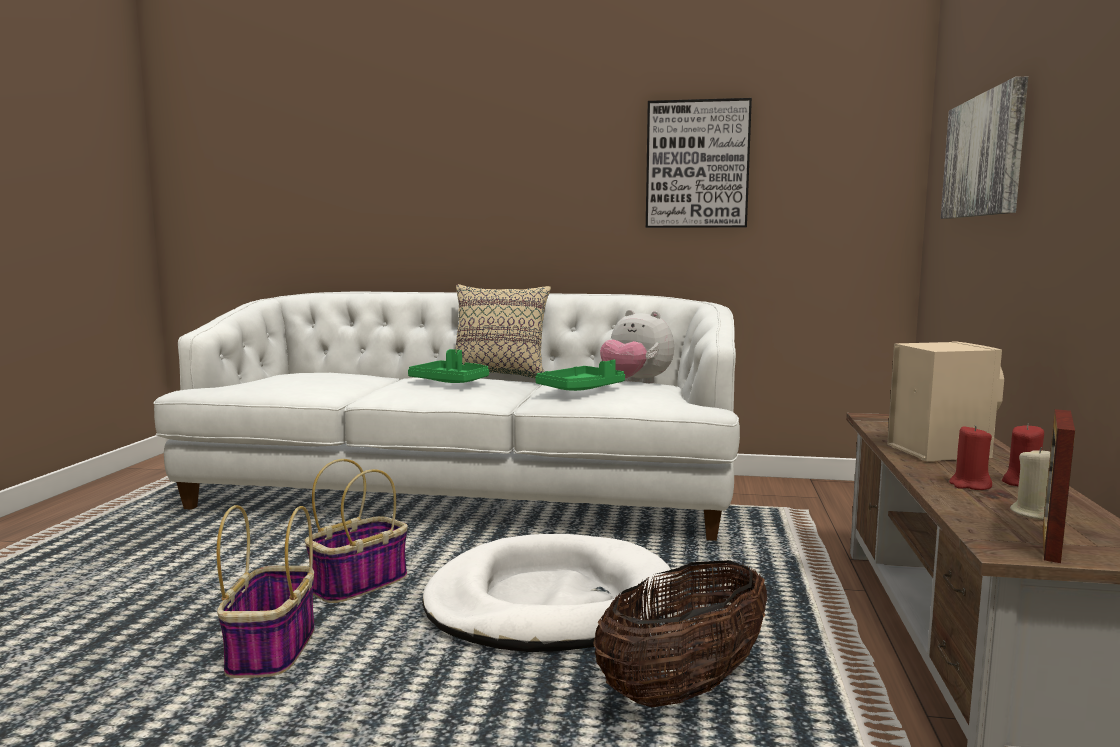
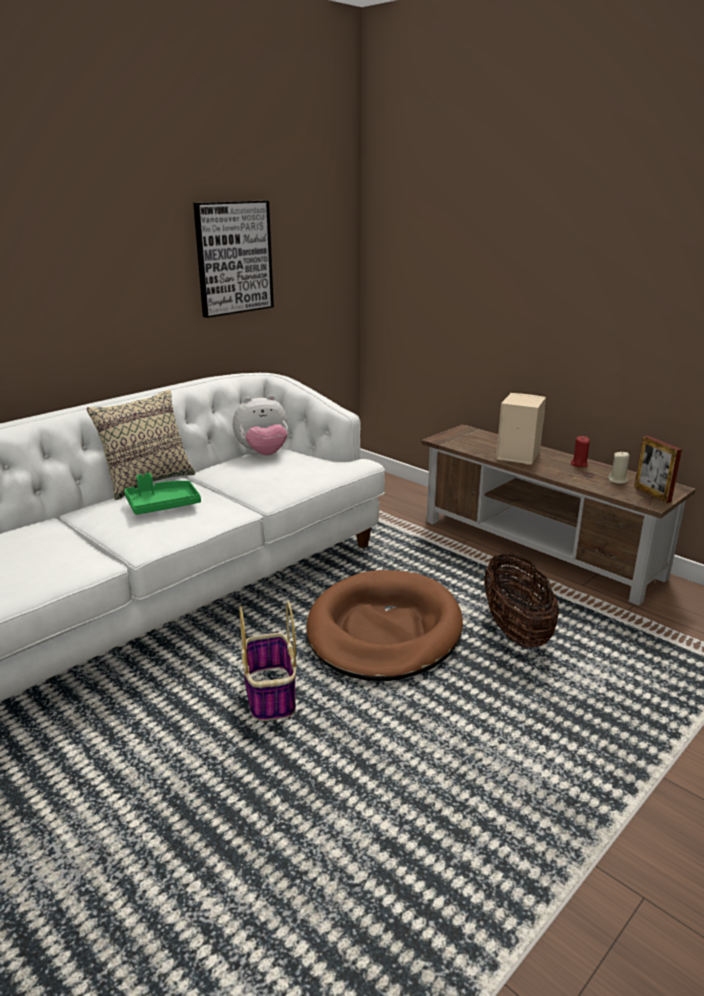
camera: 55 degrees left, 15 degrees up
(272, 651) = (339, 762): basket -> none
(549, 602) = (383, 630): white dog bed -> brown dog bed
(581, 389) = (272, 476): green tray -> none
(969, 485) = (572, 473): red candle -> none
(985, 156) = (456, 265): picture -> none

